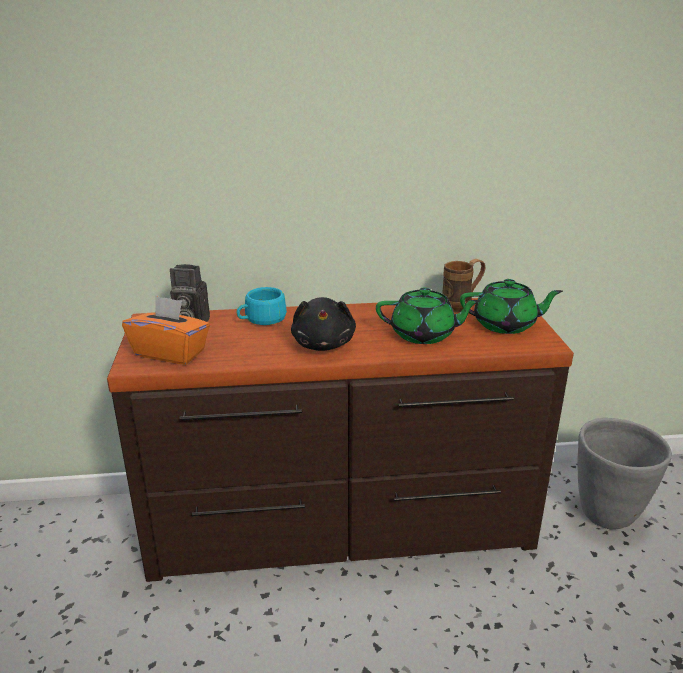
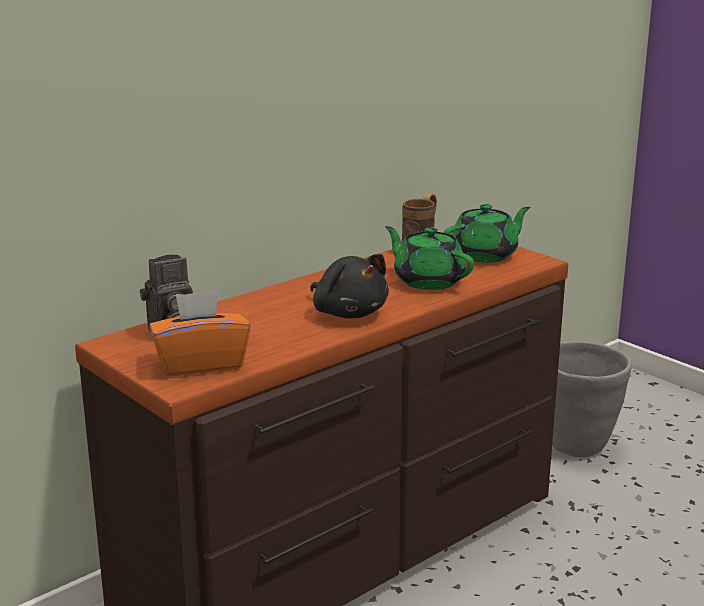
camera: 35 degrees left, 5 degrees down
(261, 319) = (244, 309): turquoise cup -> none
(424, 334) = (428, 281): green teapot -> green teapot turned 105 degrees counterclockwise

